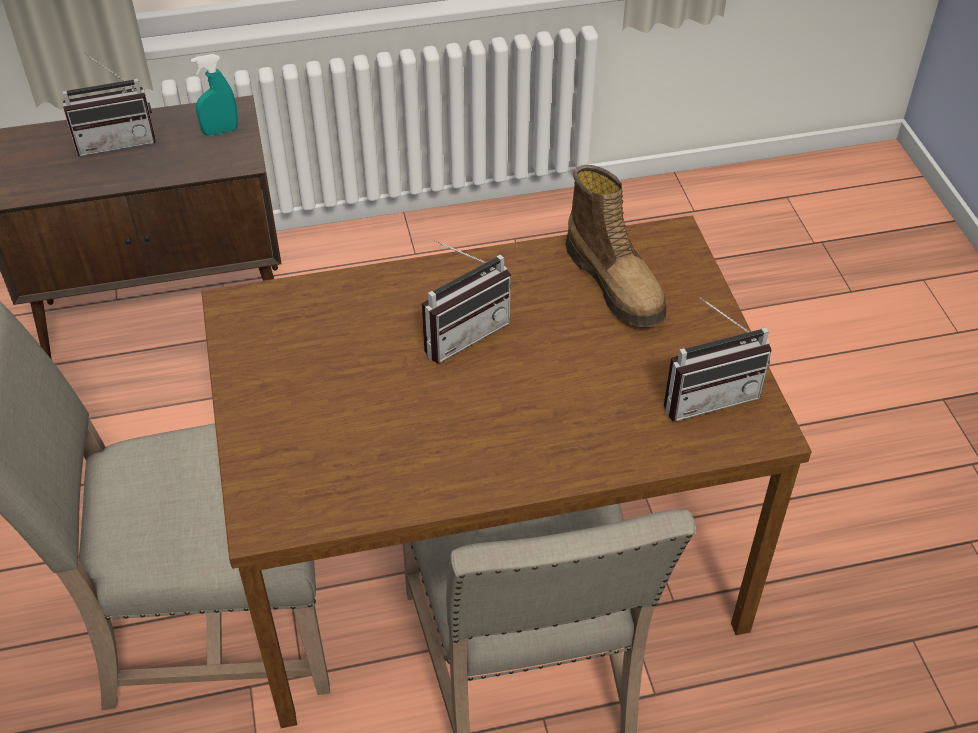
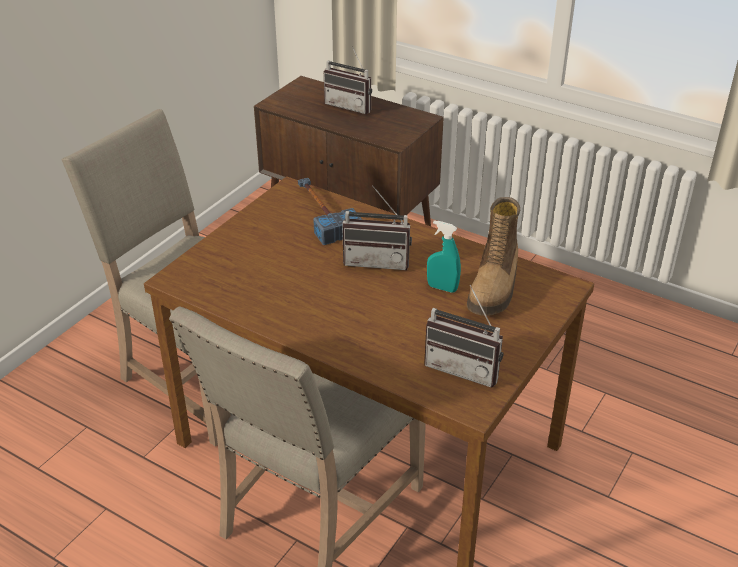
camera: 45 degrees right, 10 degrees down
(220, 131) = (404, 124): turquoise spray bottle -> turquoise spray bottle (442, 288)
(318, 313) = (322, 213): none -> hammer

